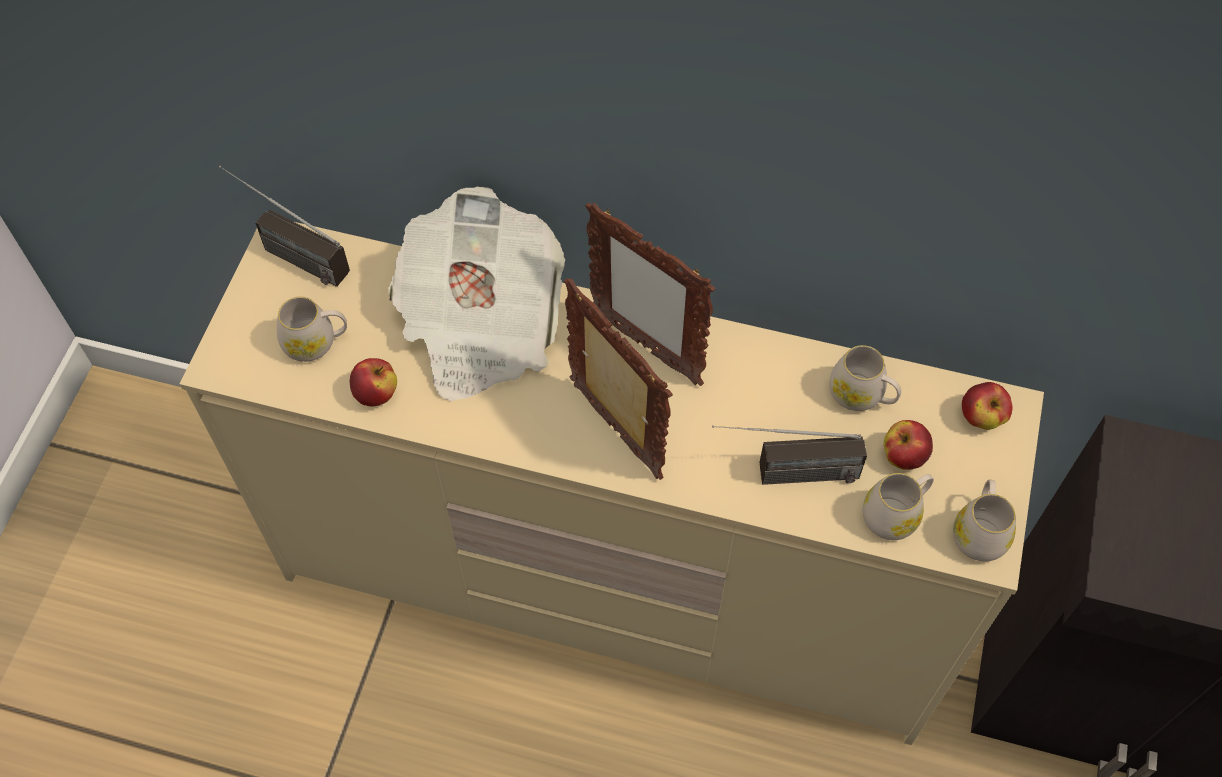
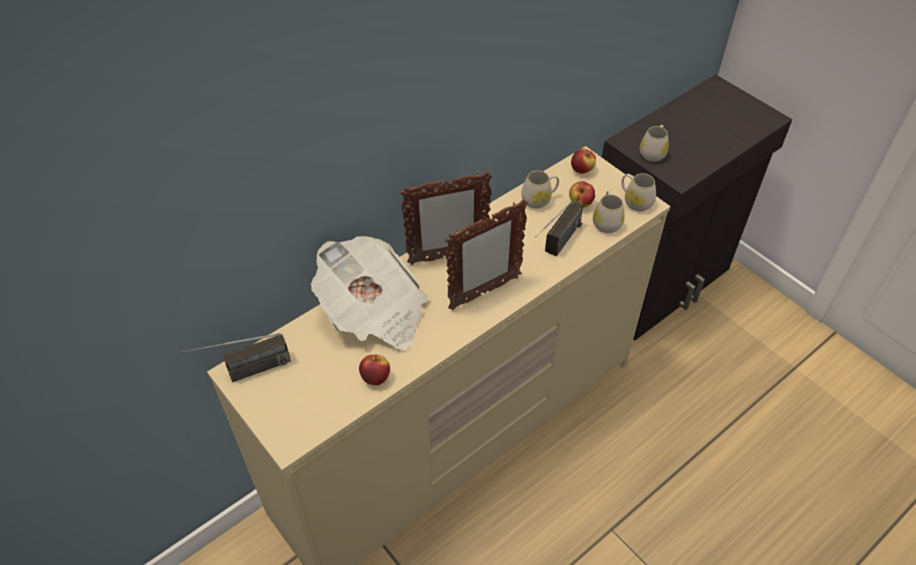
camera: 55 degrees left, 10 degrees down
(316, 342) = (317, 388): white mug -> white mug (653, 152)
(615, 432) = (484, 293): picture frame -> picture frame turned 150 degrees clockwise

